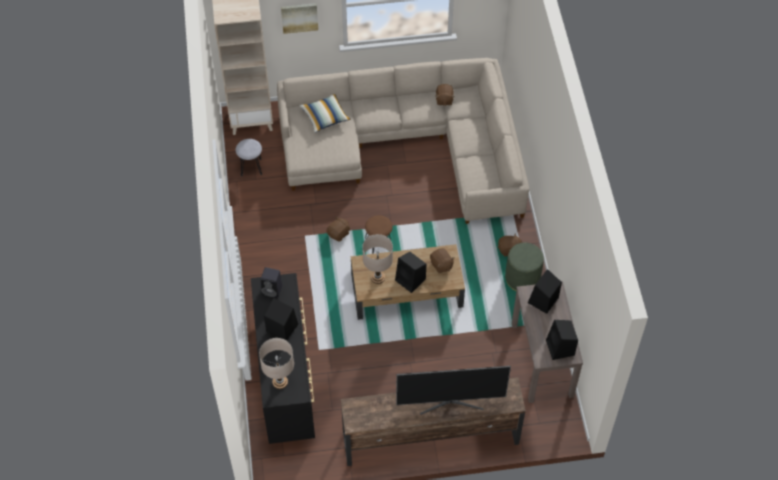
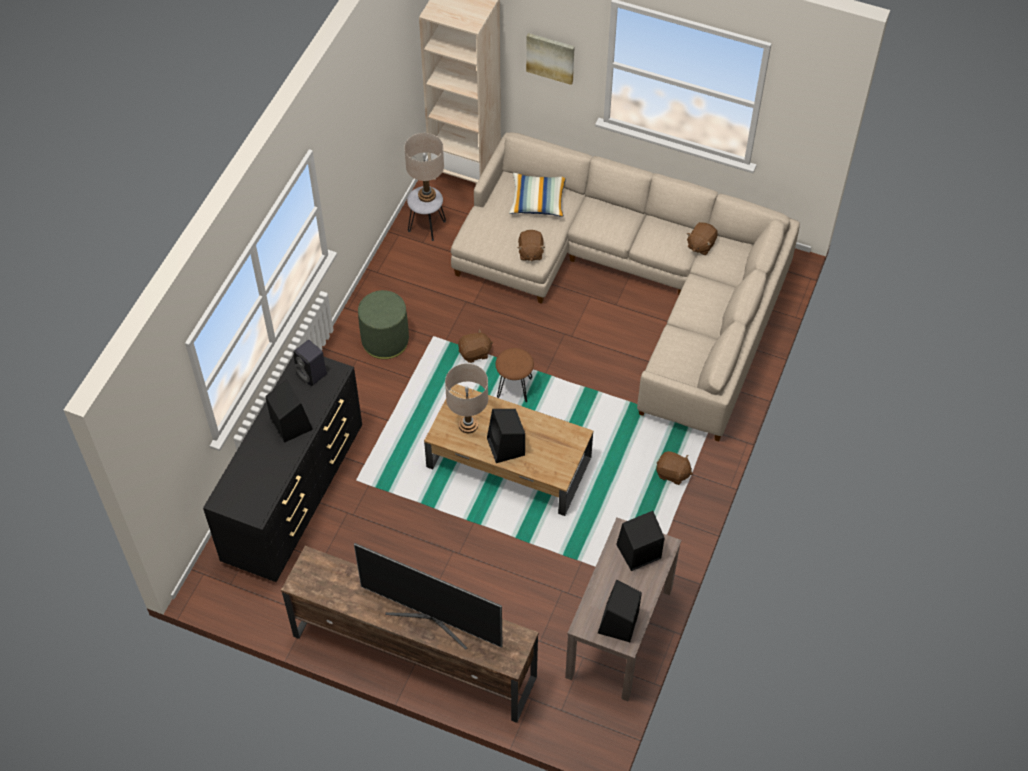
camera: 30 degrees right, 0 degrees up
(280, 382) = (243, 487): beige table lamp -> beige table lamp (426, 195)
(441, 265) = (556, 447): brown plush toy -> brown plush toy (530, 252)
(522, 278) = (664, 517): green ottoman -> green ottoman (385, 340)

